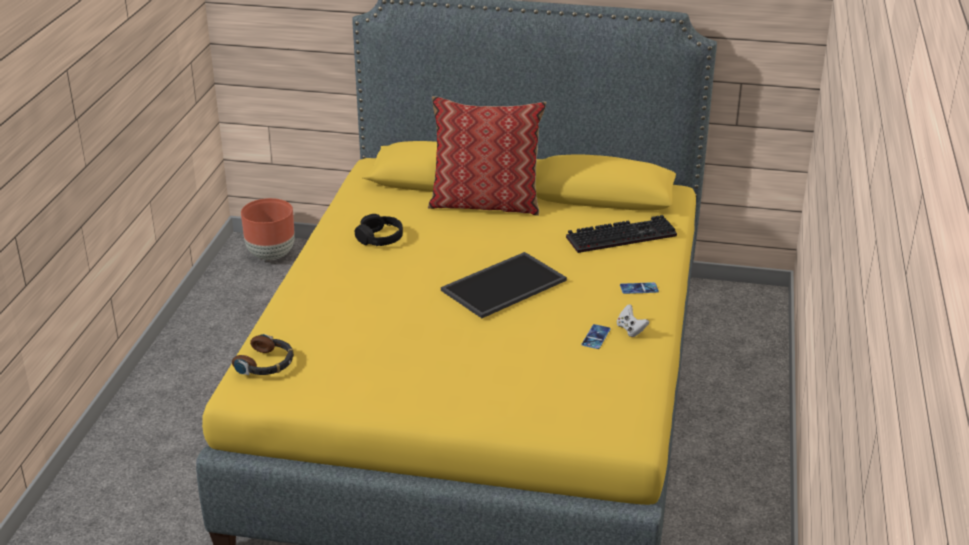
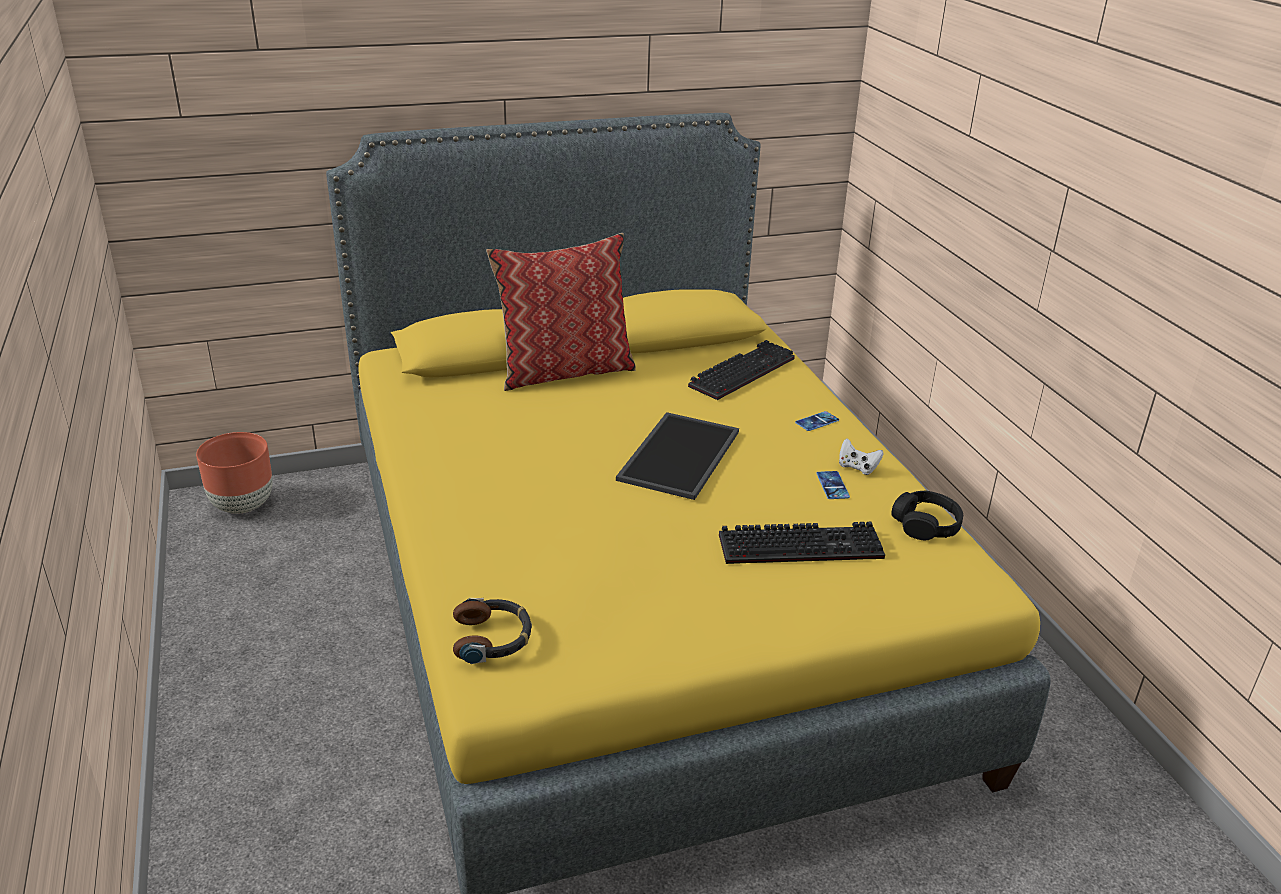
camera: 30 degrees left, 0 degrees up
(379, 238) = (481, 438): black headphones -> black headphones (926, 525)
(526, 370) = (802, 545): none -> keyboard

